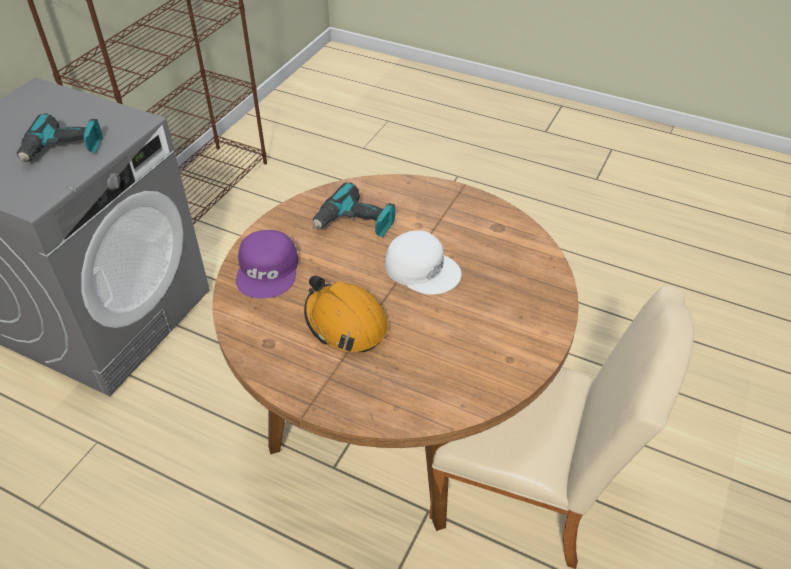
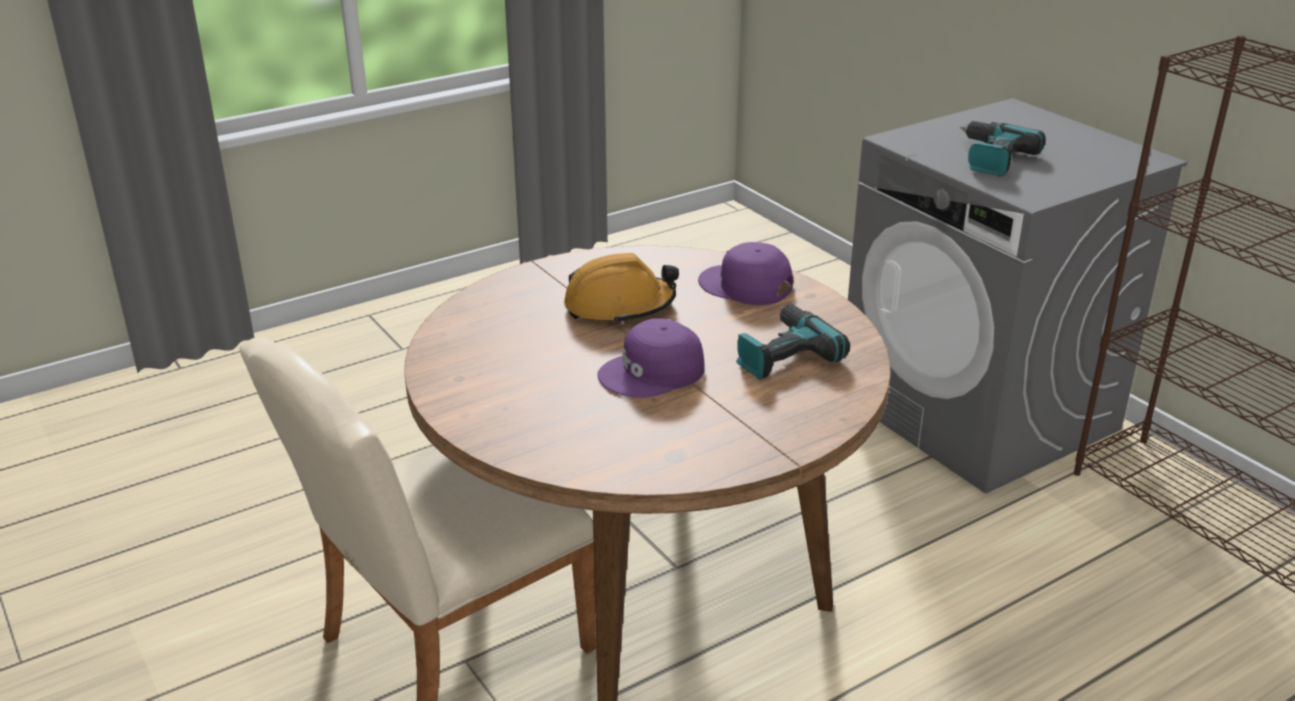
camera: 120 degrees right, 15 degrees down
(422, 269) = (653, 373): white cap -> purple cap

